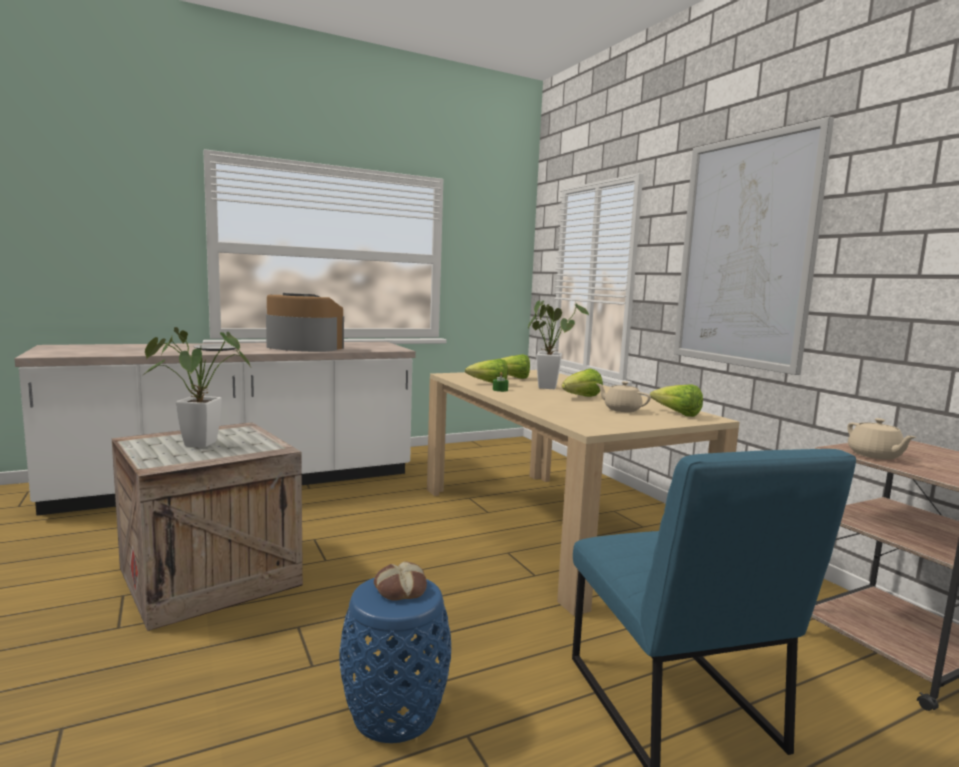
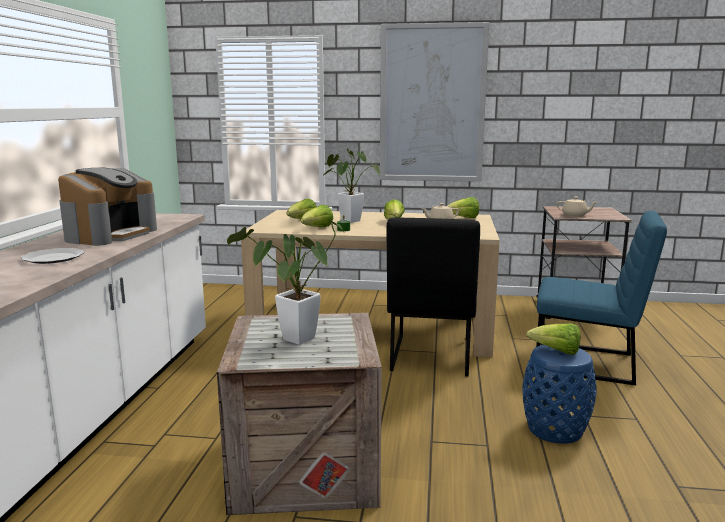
camera: 55 degrees left, 5 degrees up
(303, 347) = (110, 234): coffee machine -> coffee machine turned 150 degrees clockwise
(400, 589) = (556, 351): bread -> lettuce
(517, 575) = (430, 356): none -> black chair

